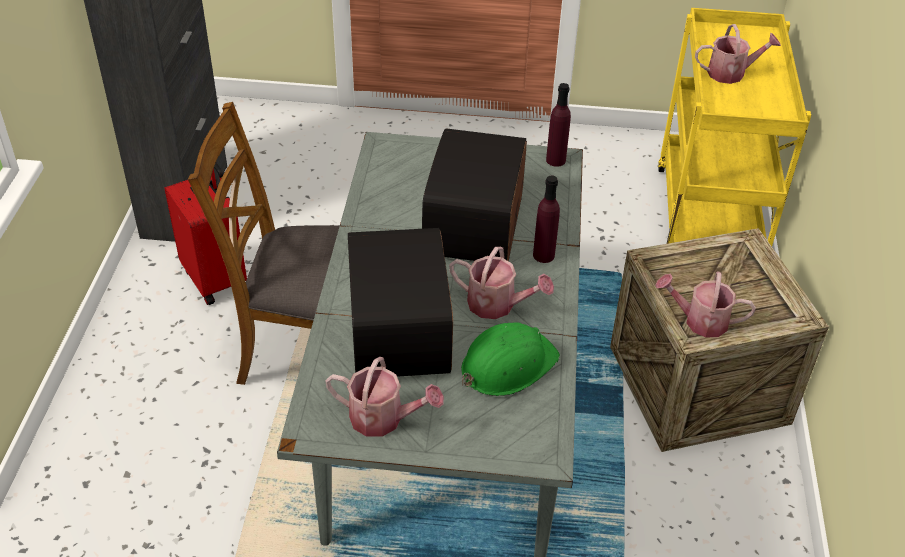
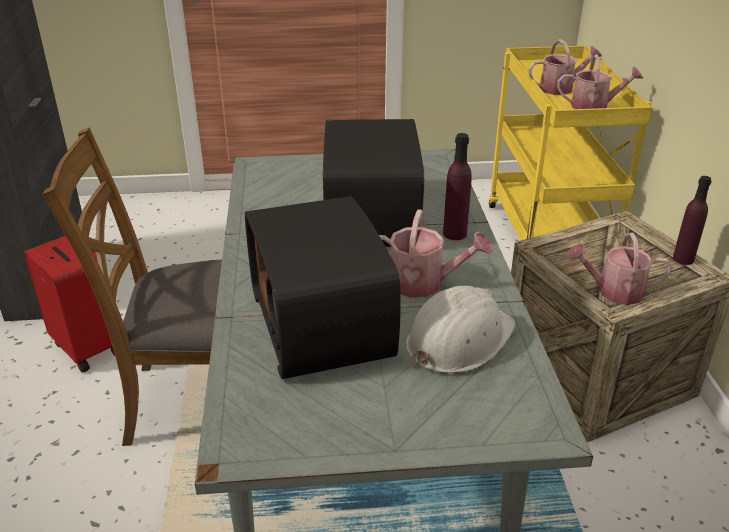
camera: 10 degrees left, 10 degrees down
(383, 418) = (329, 420): watering can -> watering can (594, 106)
(507, 365) = (458, 339): green hard hat -> white hard hat
(555, 160) = (433, 159): purple bottle -> purple bottle (683, 259)

